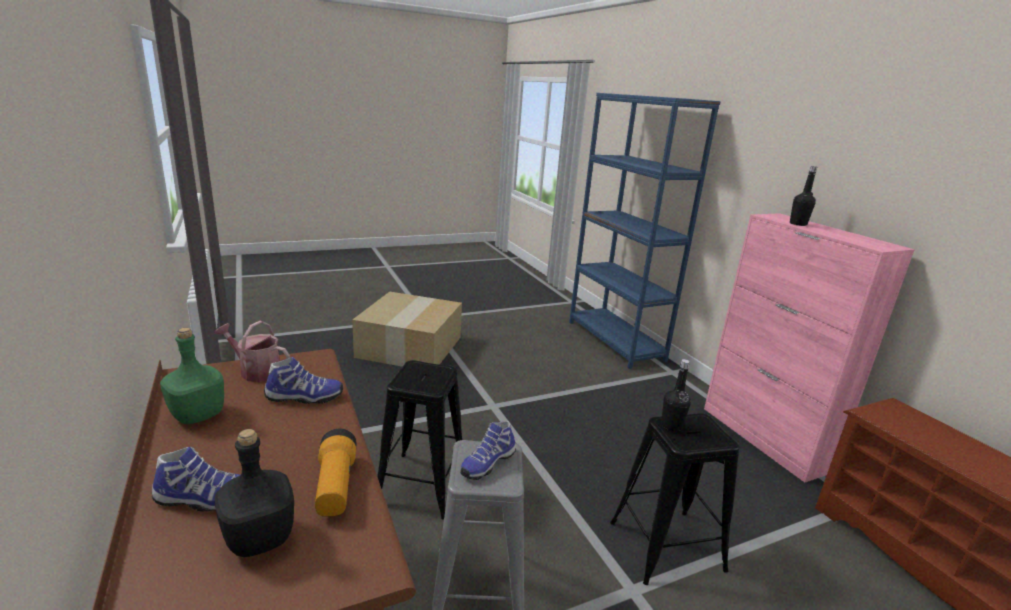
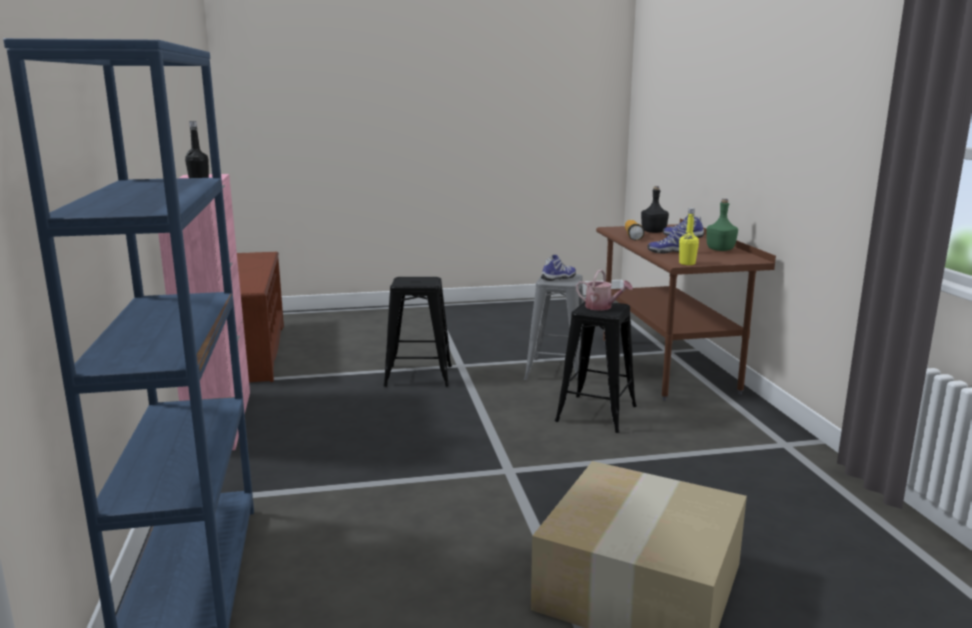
camera: 165 degrees left, 5 degrees down
(256, 371) = (712, 260): watering can -> watering can (602, 307)
(303, 358) = (687, 263): none -> yellow bottle
(671, 426) = (427, 283): black bottle -> none

